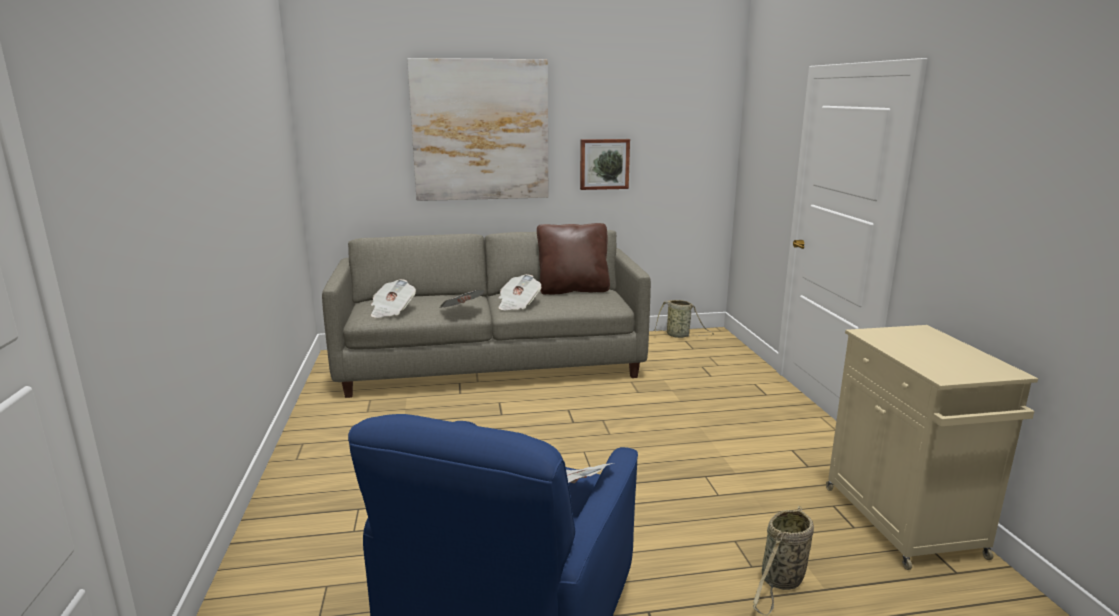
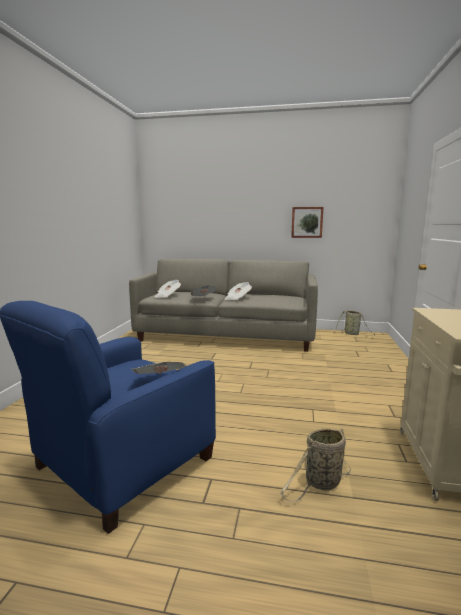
camera: 20 degrees right, 5 degrees down
(480, 130) = (234, 202): picture -> none
(573, 290) = (276, 295): brown pillow -> none

